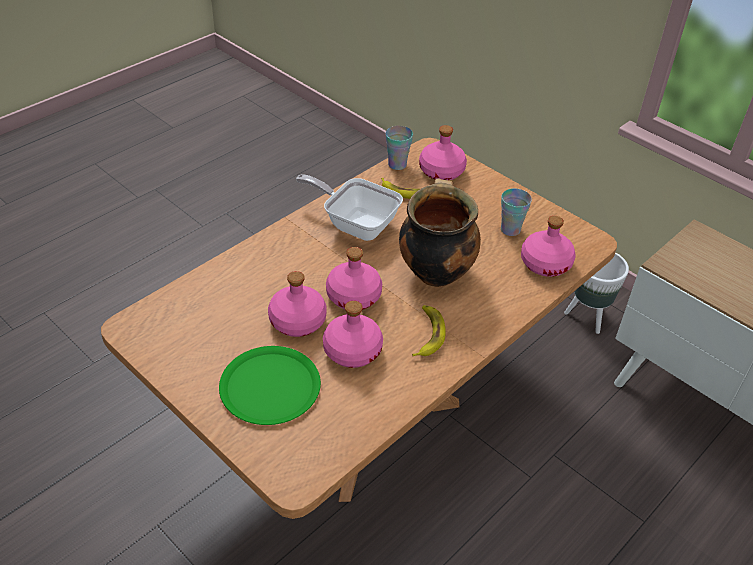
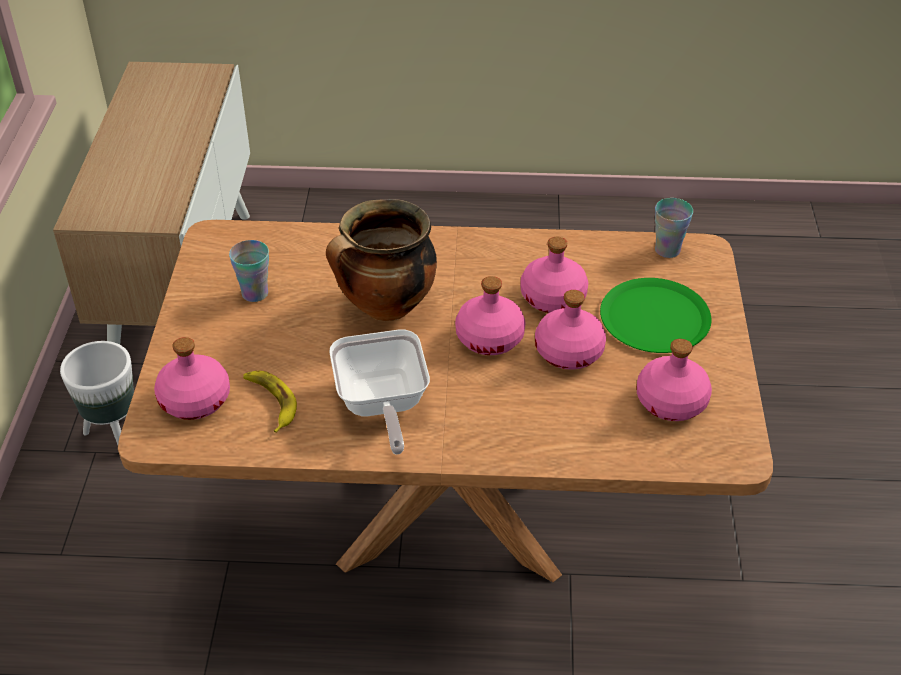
camera: 130 degrees left, 0 degrees up
(397, 165) = (222, 445): cup -> cup (667, 250)
(428, 334) = (474, 268): banana -> none
(545, 263) = (285, 249): pink bottle -> pink bottle (670, 402)

